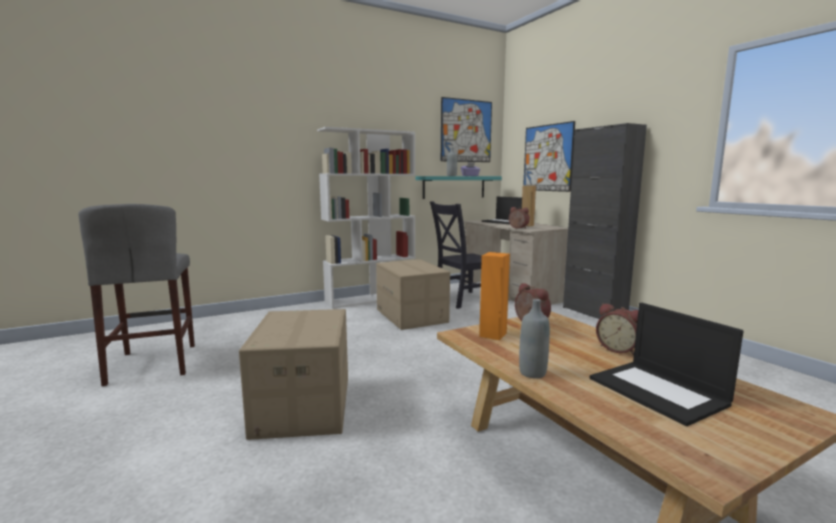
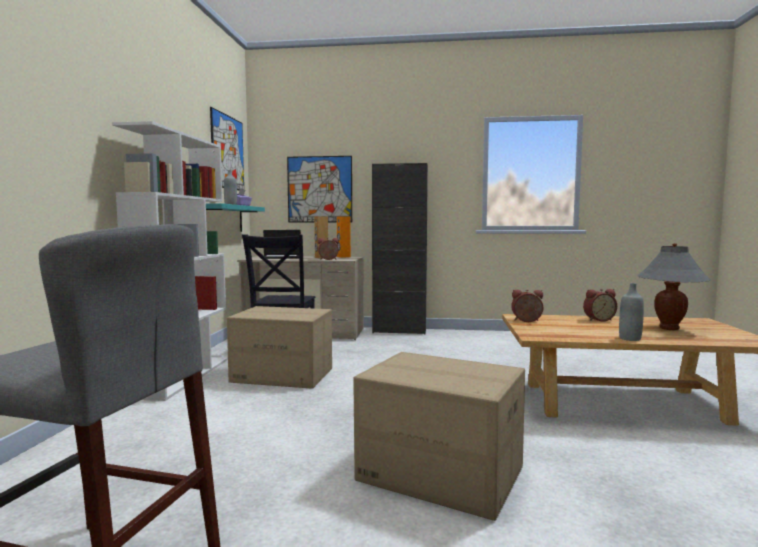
camera: 55 degrees left, 5 degrees down
(492, 334) = (544, 331): orange speaker -> orange speaker (343, 257)
(659, 391) = (669, 328): laptop -> grey table lamp

